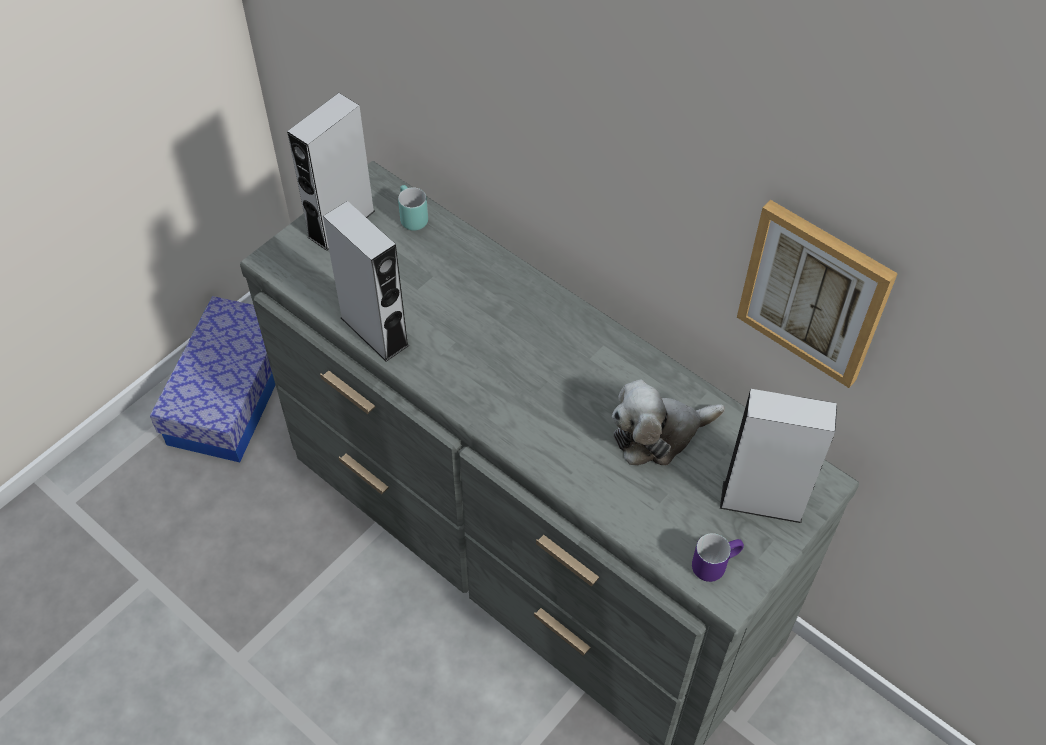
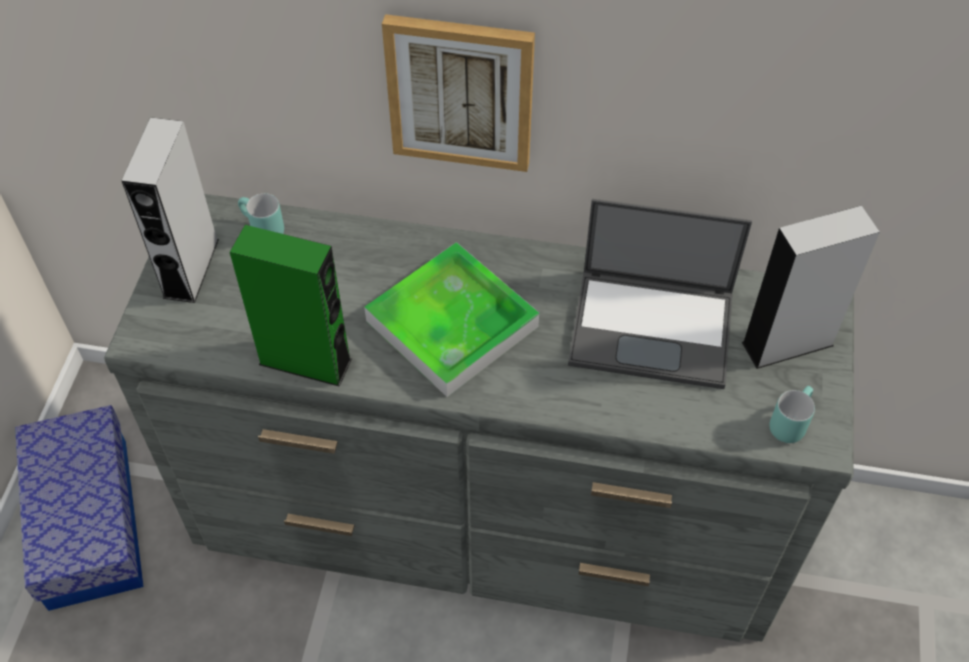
camera: 30 degrees left, 0 degrees up
(374, 331) = (305, 361): grey speaker -> green speaker
(501, 355) = (452, 324): none -> tray
(658, 434) = (654, 327): plush toy -> laptop
(714, 563) = (788, 422): purple mug -> turquoise mug
(814, 293) = (783, 109): picture -> picture (460, 92)

